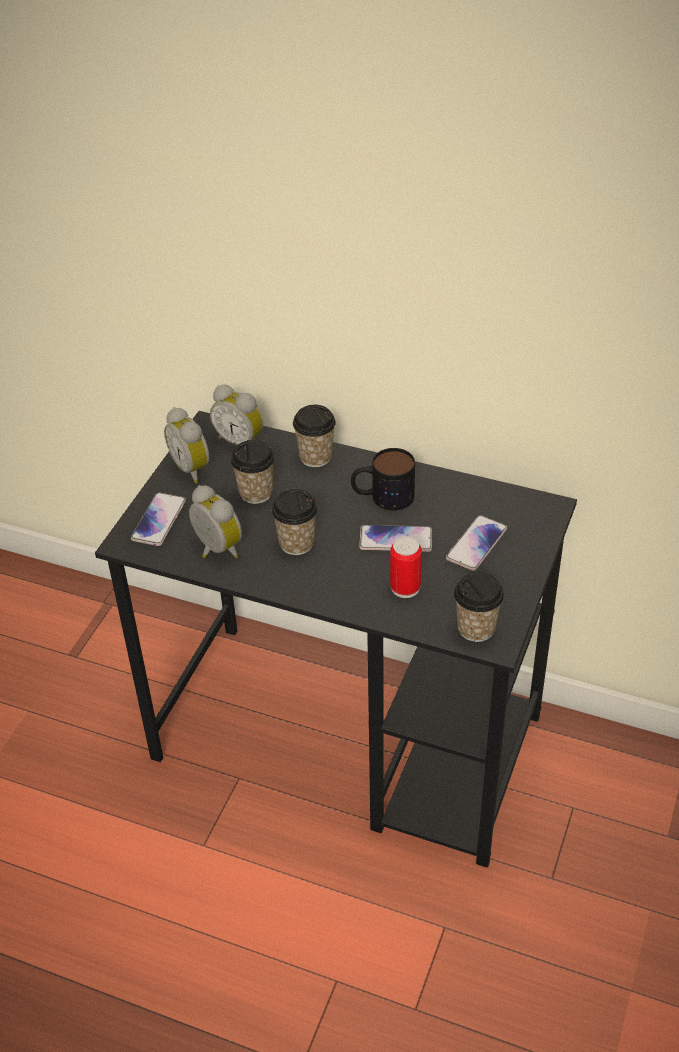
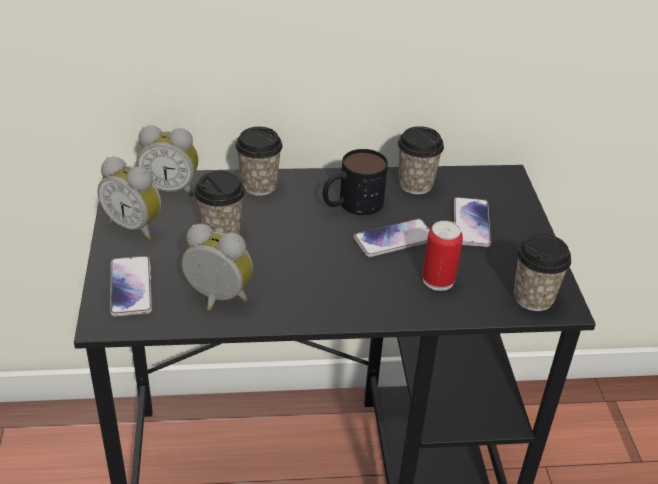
camera: 30 degrees left, 5 degrees down
(296, 543) = (299, 269): cup -> cup (415, 184)

